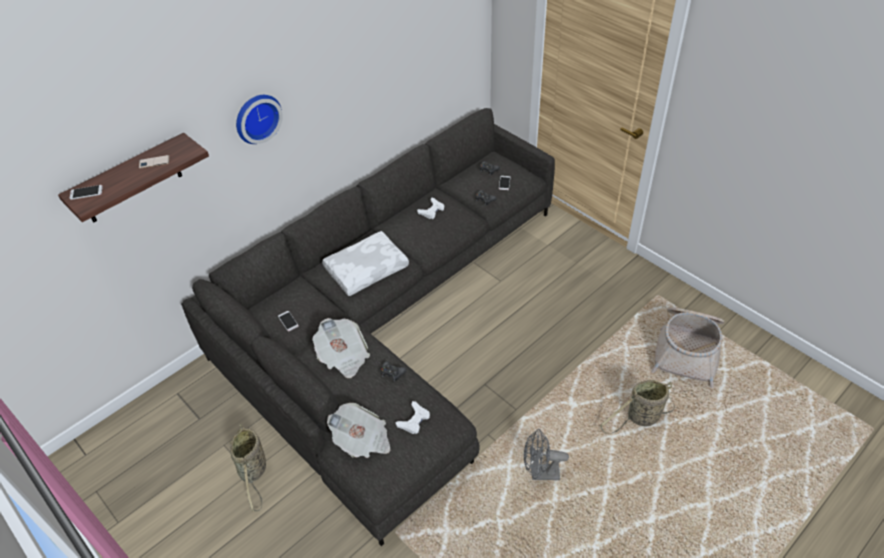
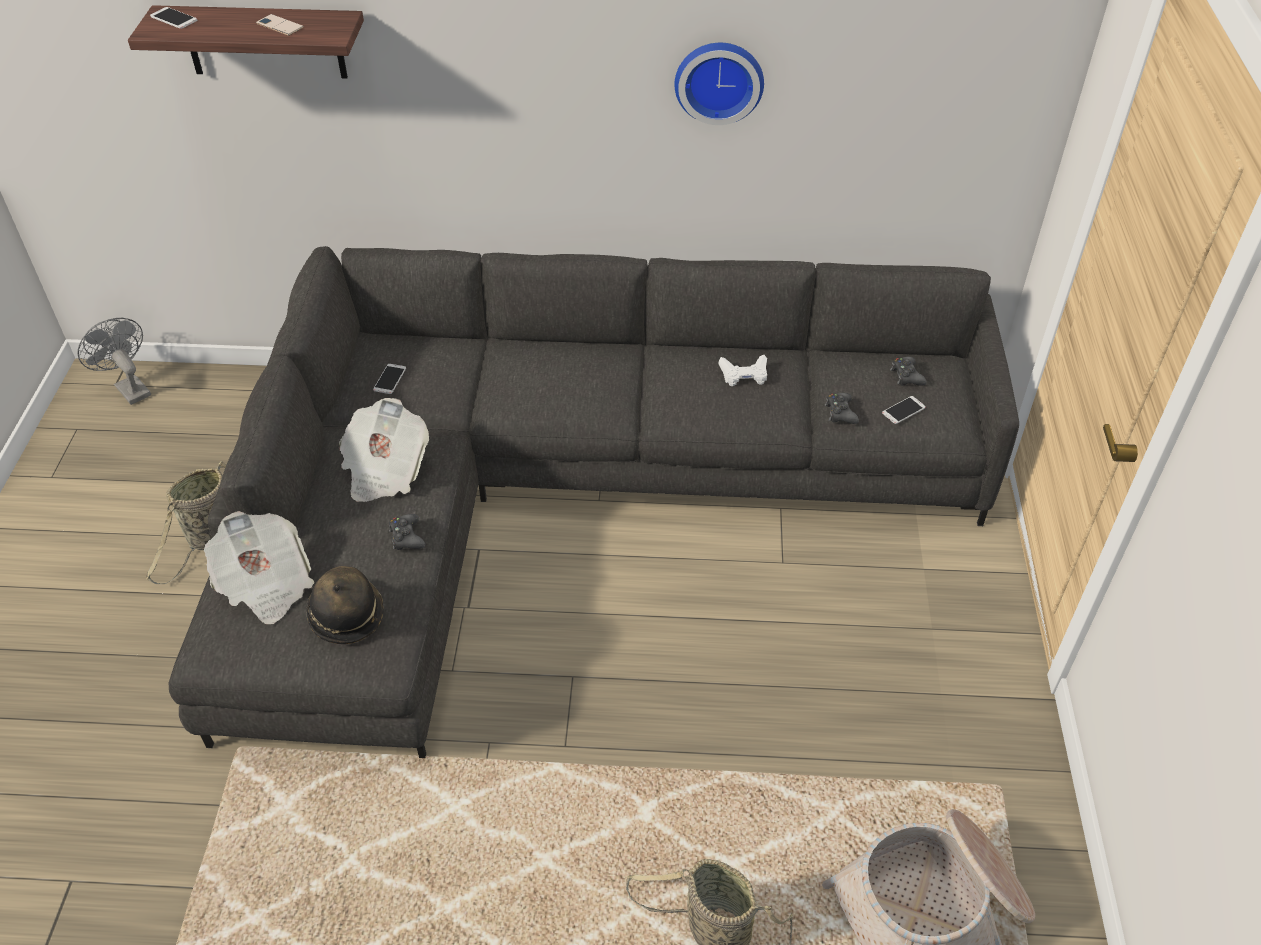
camera: 45 degrees right, 0 degrees up
(256, 117) = (497, 51): wall clock -> wall clock (719, 80)
(366, 268) = (560, 386): white pillow -> none
(414, 420) = (346, 614): white game controller -> hat
(540, 473) = (479, 857): grey fan -> grey fan (129, 388)

